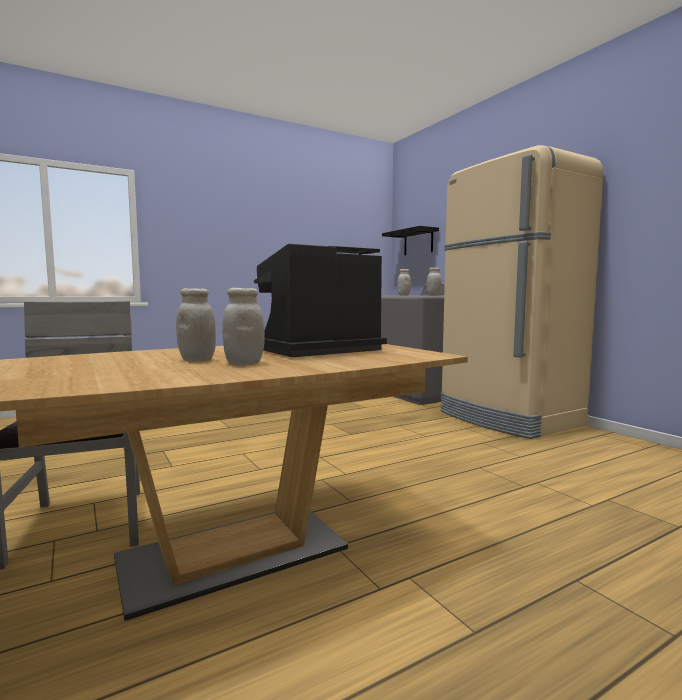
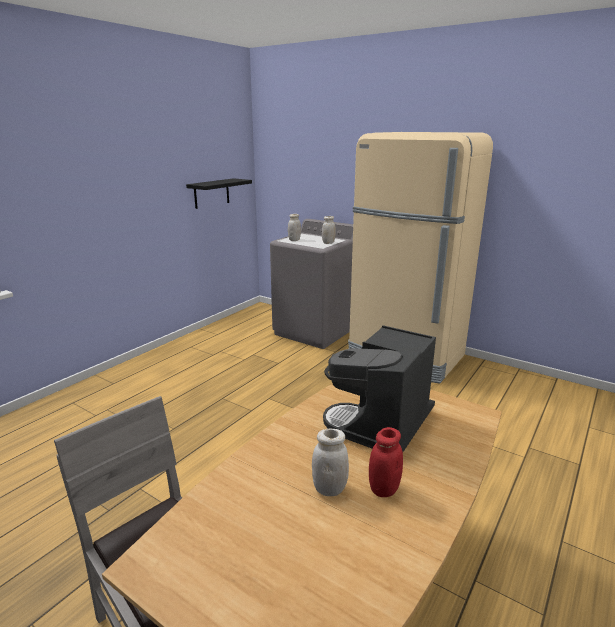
camera: 25 degrees left, 15 degrees up
(244, 363) = (383, 489): white jar -> red jar
(418, 242) = (290, 171): black shelf -> none

